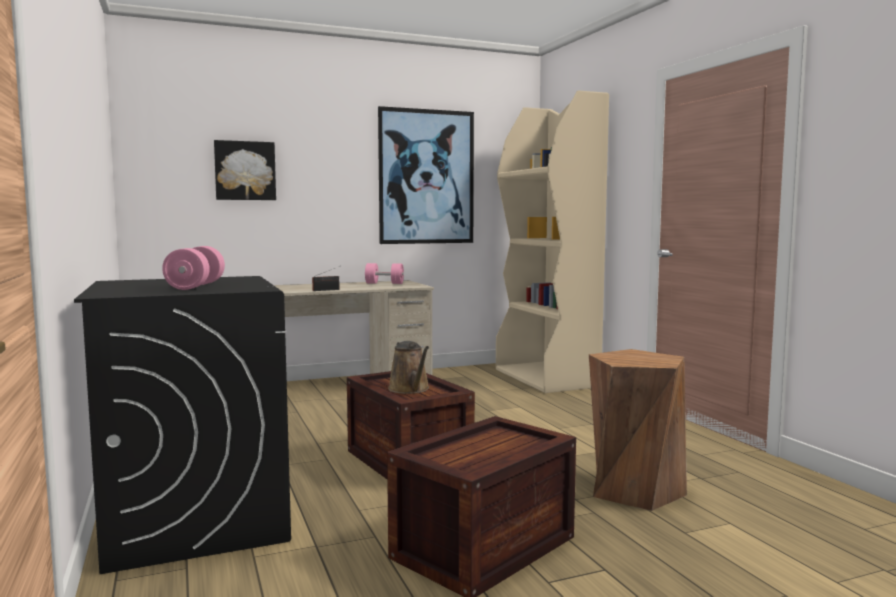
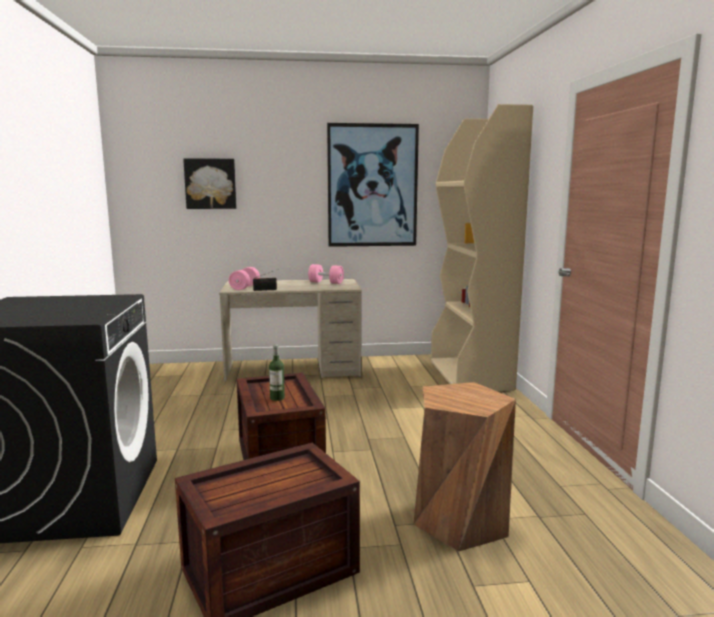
camera: 15 degrees right, 5 degrees up
(196, 286) = (52, 311): pink dumbbell -> pink dumbbell (245, 287)
(410, 389) = (277, 398): brown watering can -> bottle

